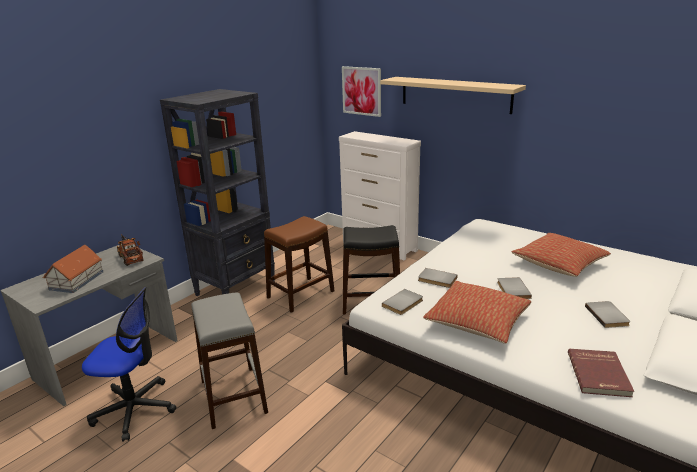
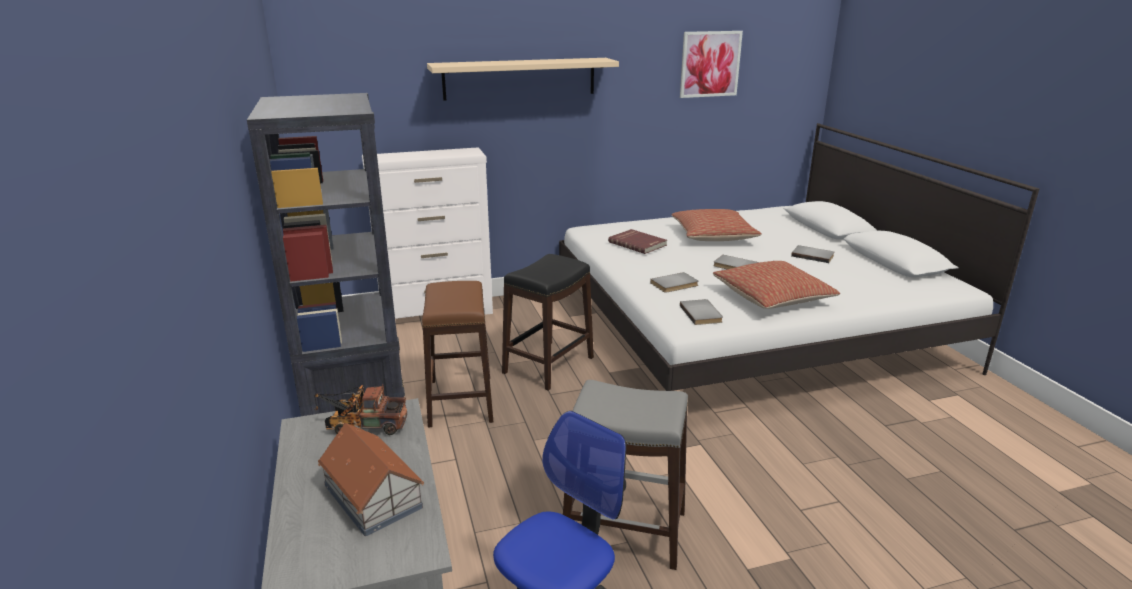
camera: 55 degrees left, 0 degrees up
(361, 91) = (367, 90): picture -> picture (710, 64)
(599, 374) = (890, 289): red book -> red book (638, 243)

